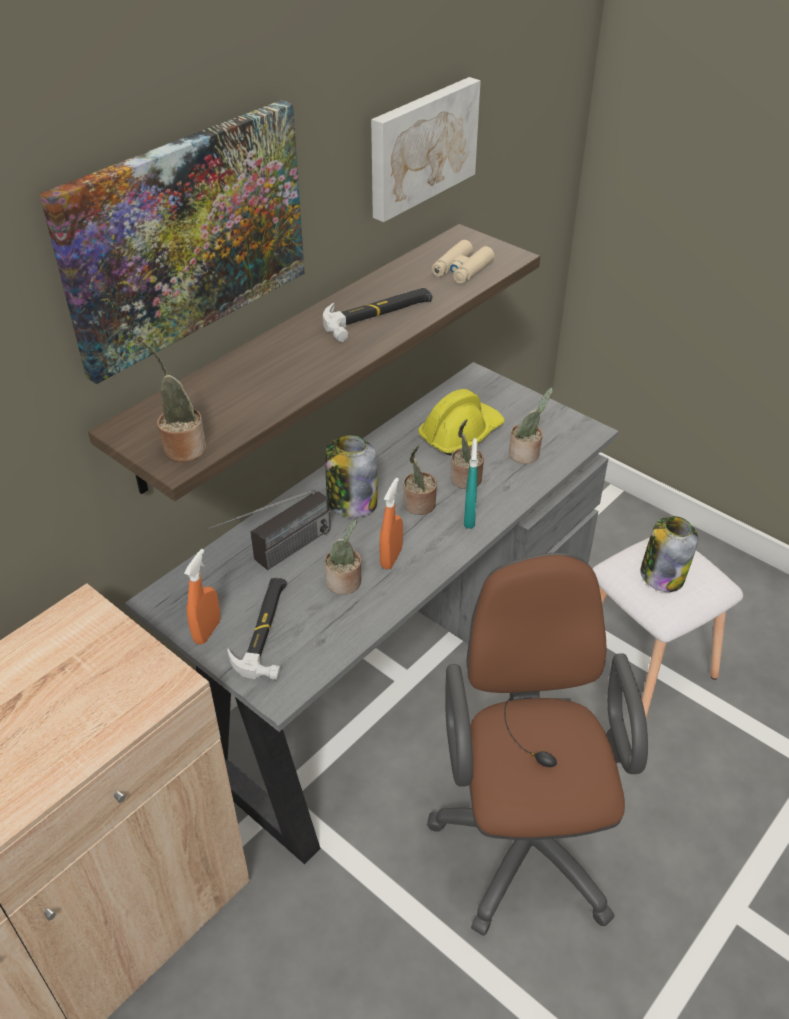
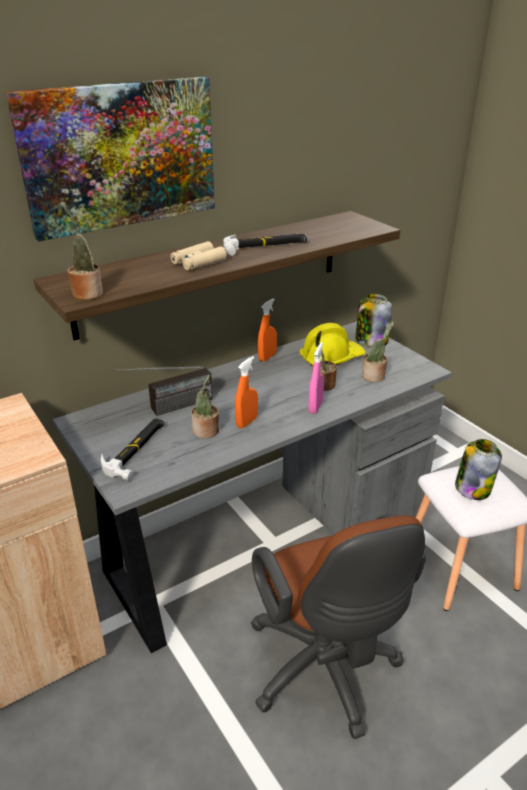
camera: 15 degrees right, 10 degrees down
(207, 631) = (96, 444): orange spray bottle -> orange spray bottle (267, 357)
(351, 502) = (234, 386): jar -> jar (371, 341)
(418, 505) = (281, 395): potted plant -> none
(421, 146) = (319, 143): picture -> none
(462, 270) = (338, 231): beige binoculars -> beige binoculars (198, 263)
(469, 518) = (315, 407): turquoise spray bottle -> pink spray bottle
(525, 835) = (325, 672): brown office chair -> brown office chair turned 150 degrees clockwise

